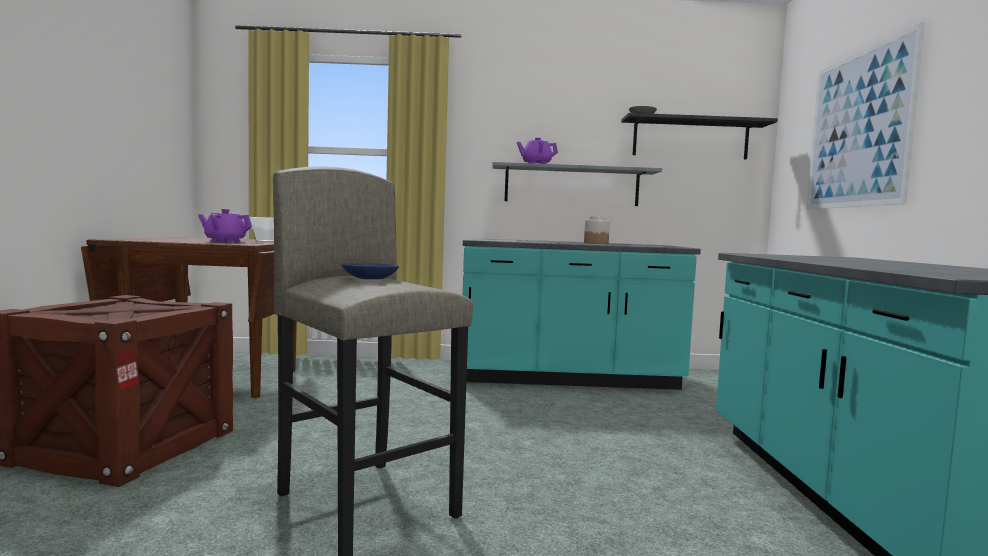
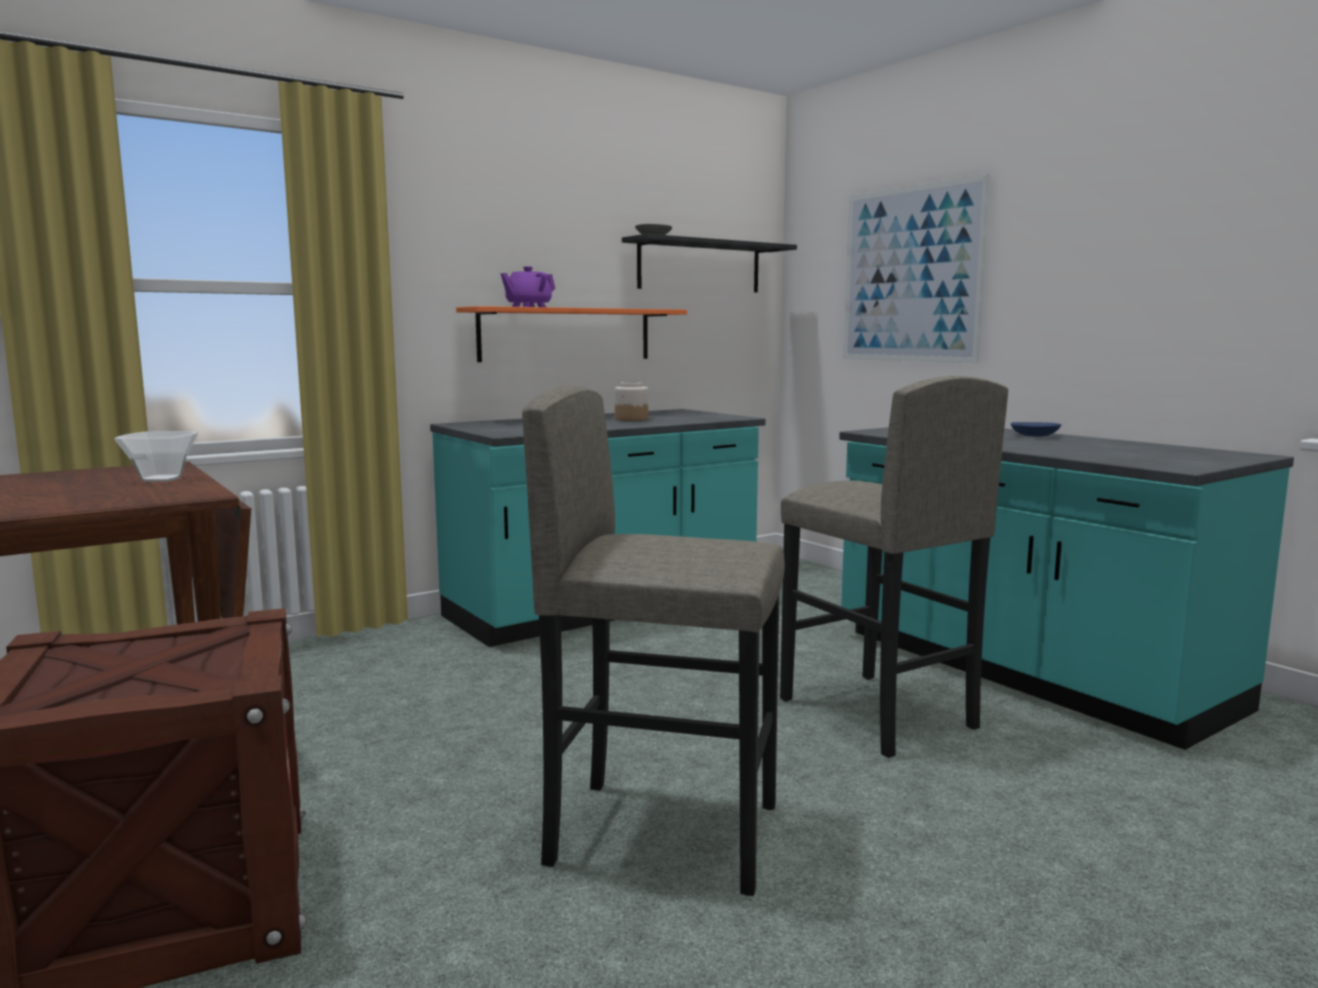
camera: 35 degrees left, 5 degrees up
(225, 241) = (114, 493): purple teapot -> none
(370, 279) = (670, 542): blue bowl -> blue bowl (1034, 436)
(571, 186) = (566, 334): grey shelf -> orange shelf
(650, 489) = (875, 714): none -> grey stool

